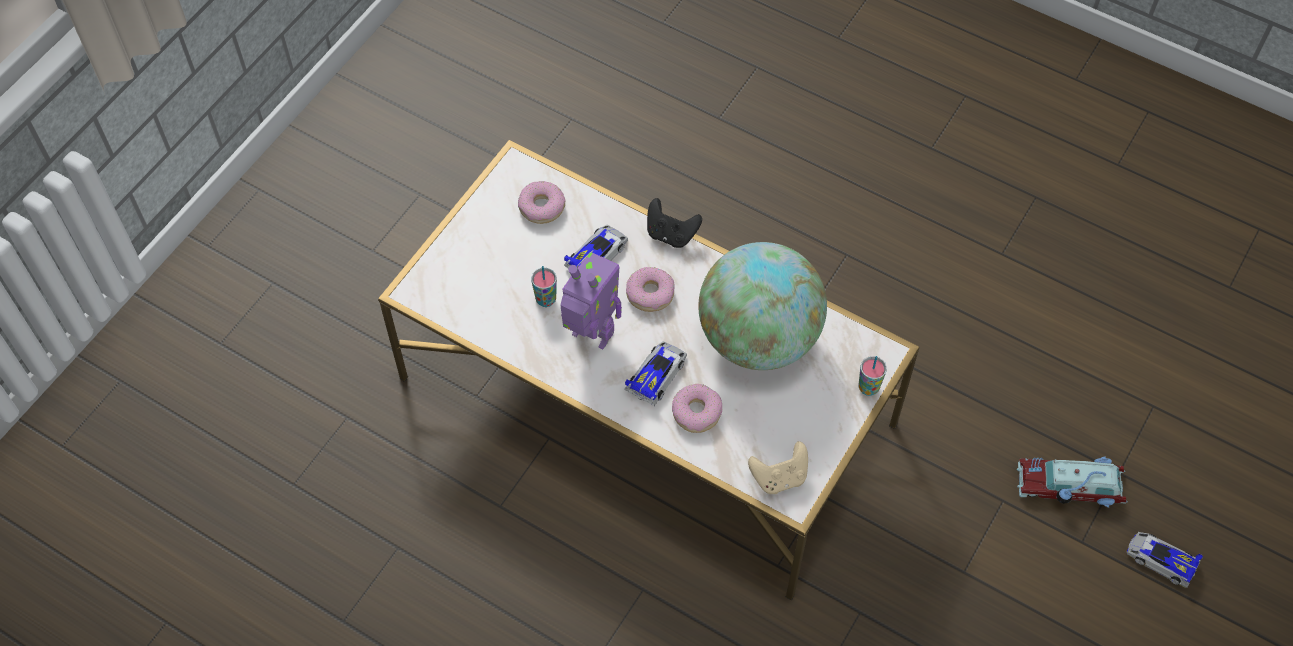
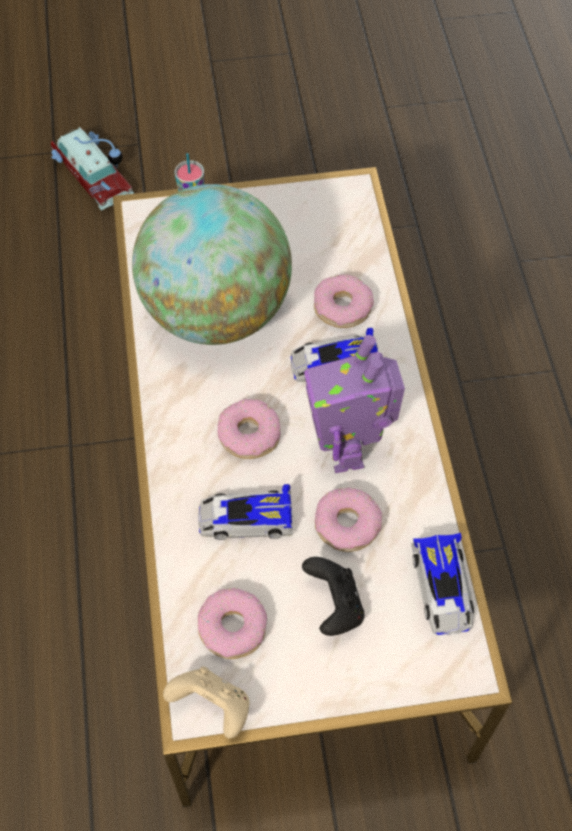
camera: 130 degrees left, 0 degrees up
(546, 300) = (347, 524): cup -> donut
(671, 234) = (157, 468): black game controller -> black game controller (334, 606)
(779, 477) = (344, 211): beige game controller -> beige game controller (213, 707)
(1161, 560) = (113, 97): toy car -> toy car (442, 588)

